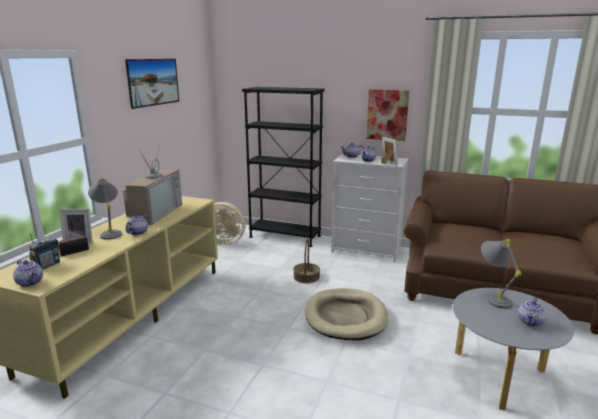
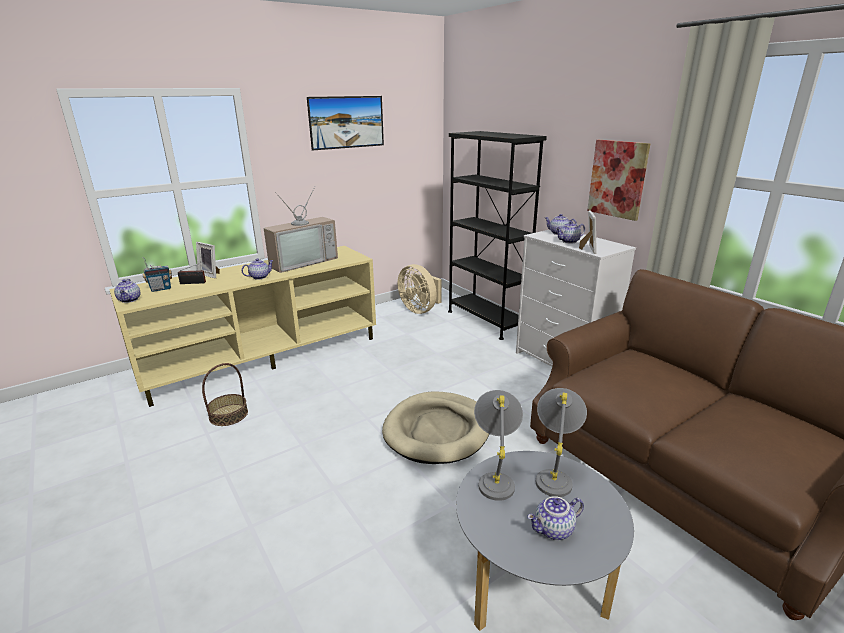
camera: 35 degrees right, 5 degrees up
(110, 233) = (241, 272): grey table lamp -> grey table lamp (496, 477)
(306, 277) = (452, 372): basket -> basket (228, 415)

